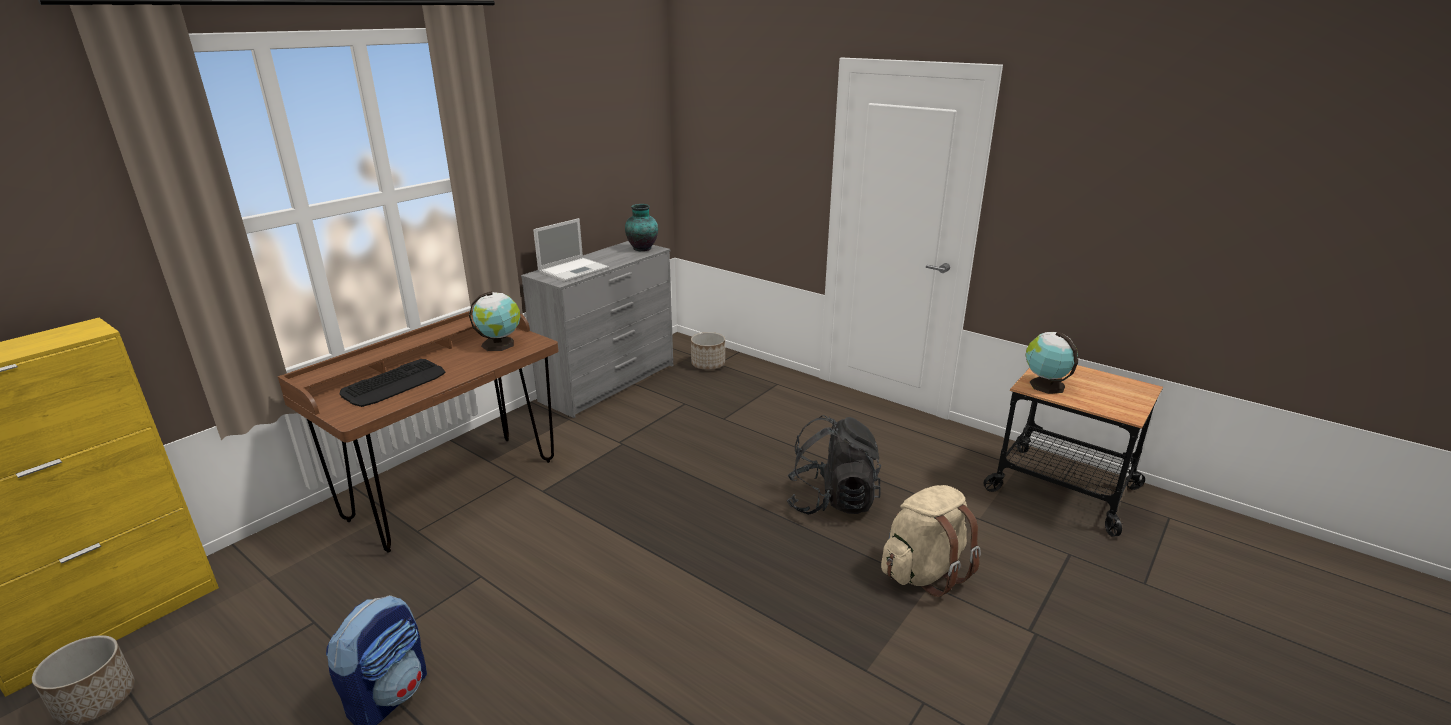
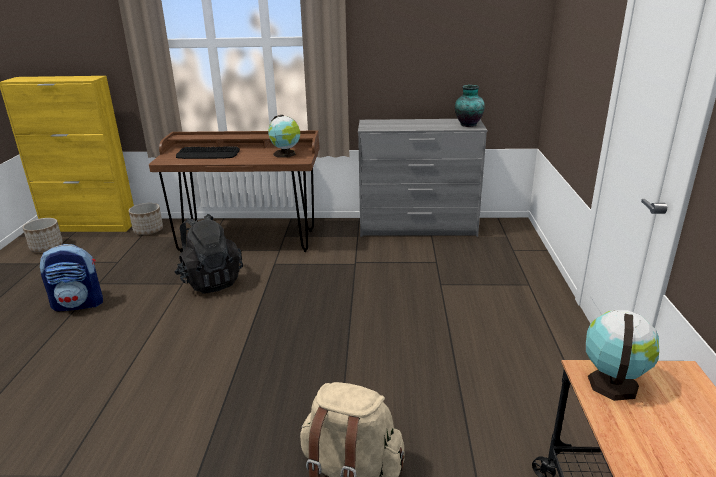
camera: 55 degrees right, 0 degrees up
(574, 270) = (392, 125): laptop -> none
(708, 364) = (504, 247): planter -> planter (148, 230)
(831, 501) = (395, 377): black backpack -> black backpack (210, 281)

